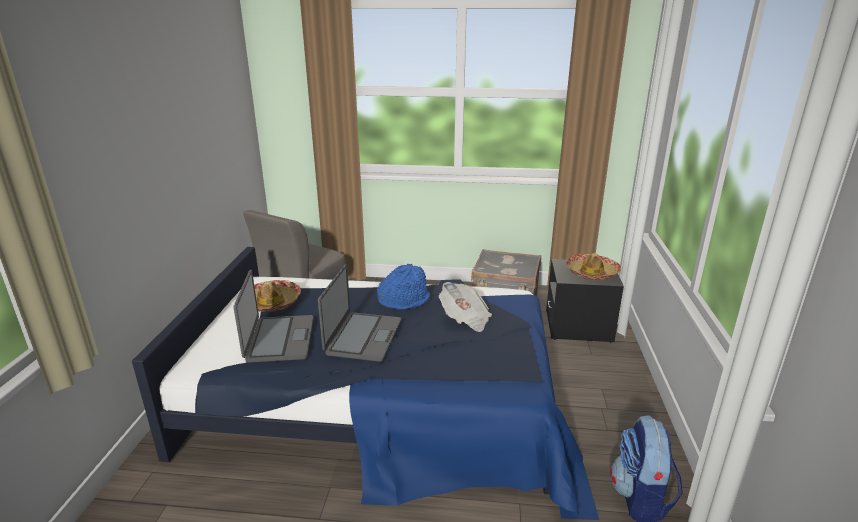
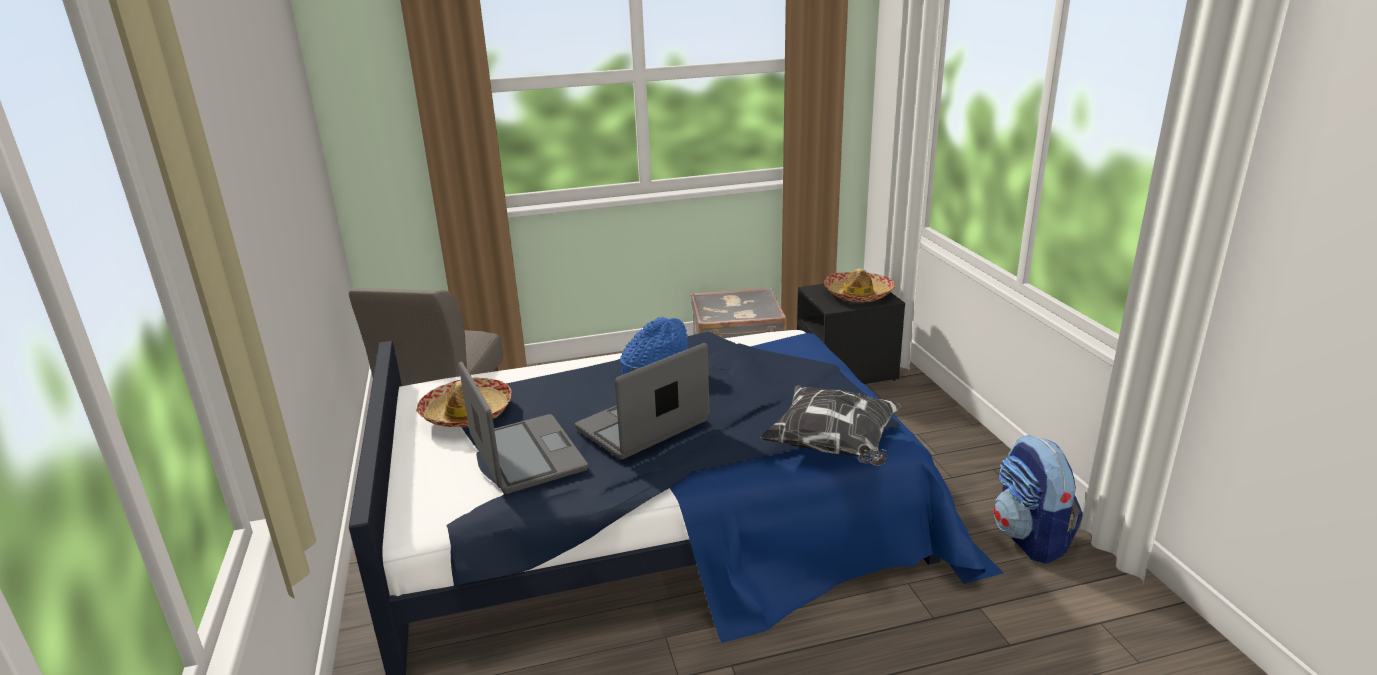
camera: 20 degrees left, 0 degrees up
(363, 337) = (643, 426): laptop -> laptop turned 120 degrees counterclockwise
(465, 319) = (755, 376): newspaper -> none
(482, 385) = (834, 447): none -> pillow

